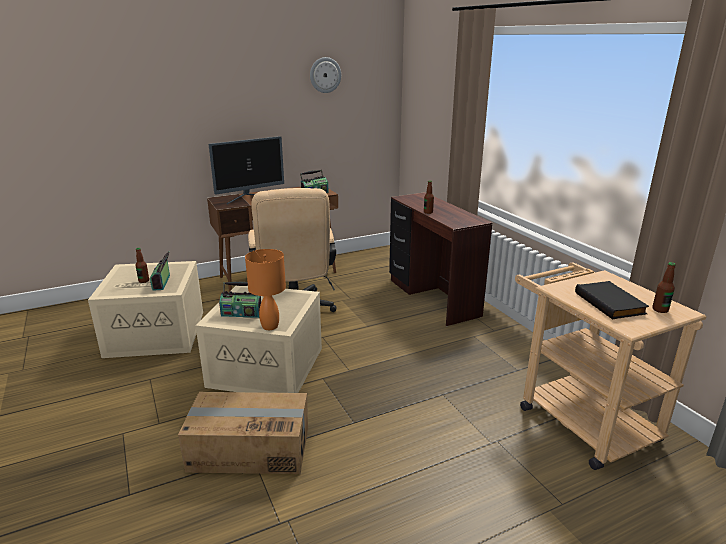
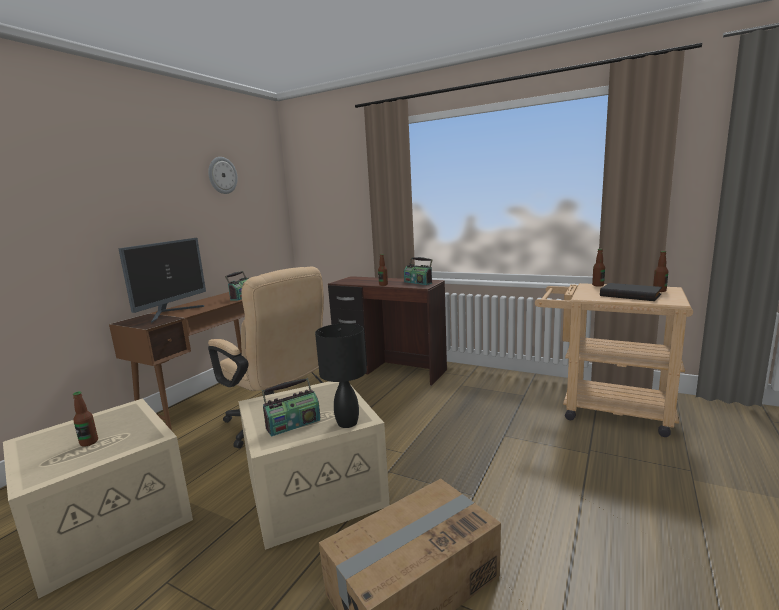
camera: 35 degrees left, 10 degrees down
(162, 282) = (125, 434): radio -> radio (418, 282)
(269, 326) = (347, 423): orange table lamp -> black table lamp
(614, 279) = (598, 285): none -> bottle

